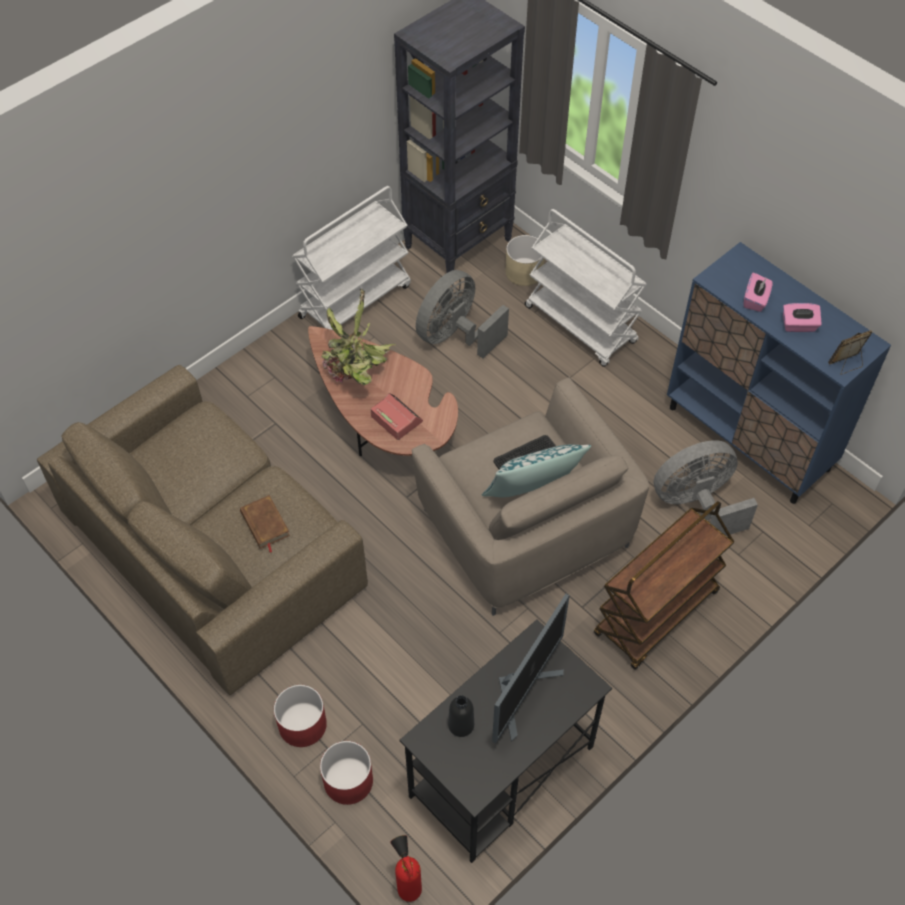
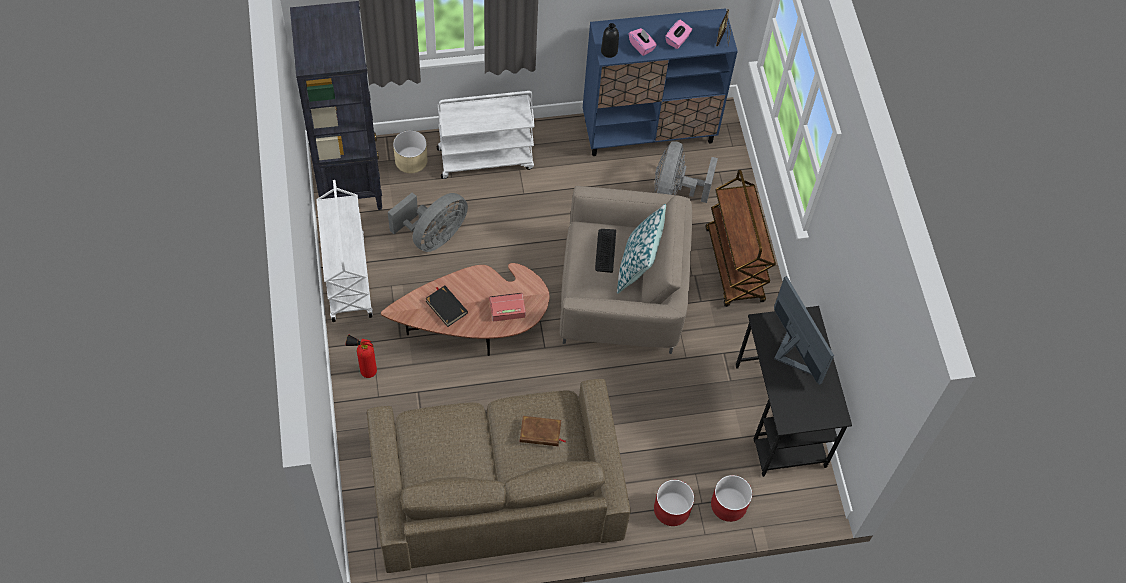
camera: 60 degrees left, 5 degrees up
(357, 371) = (446, 307): potted plant -> black book
(407, 885) = (817, 510): fire extinguisher -> fire extinguisher (364, 371)
(455, 336) = (433, 236): grey fan -> grey fan turned 120 degrees counterclockwise
(461, 725) = (790, 397): black bottle -> black bottle (609, 51)

